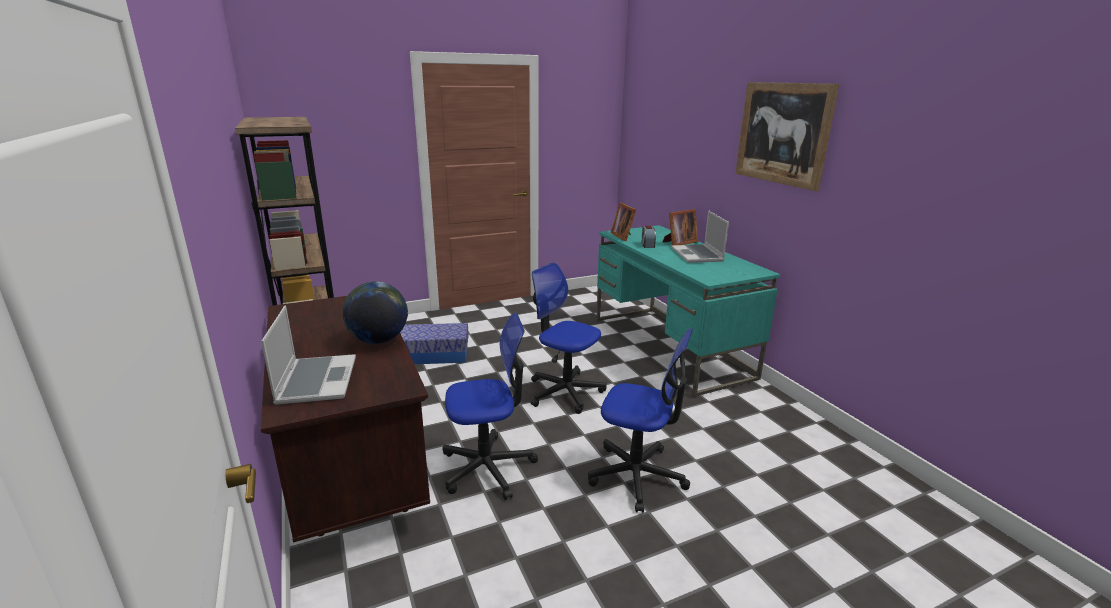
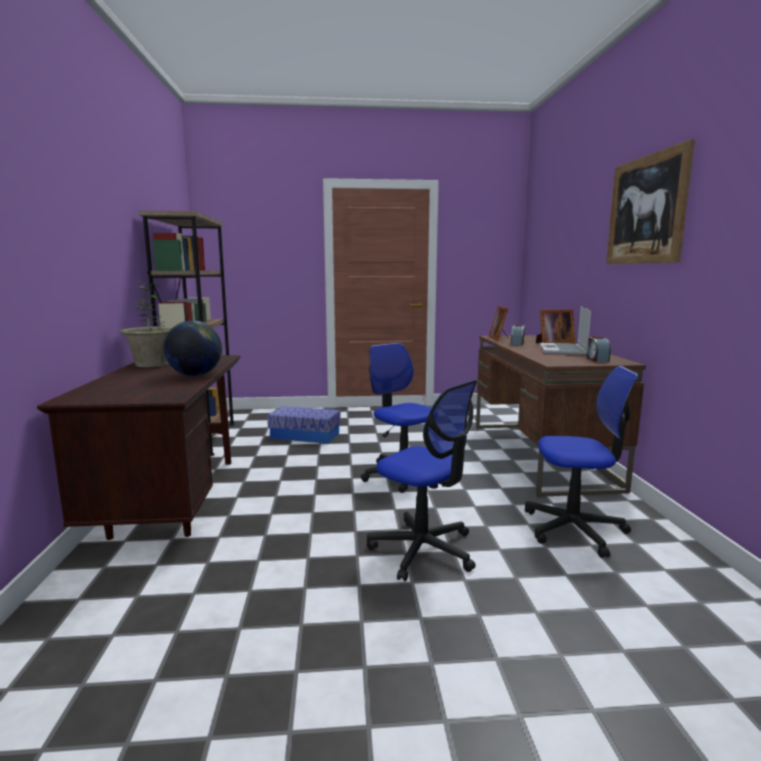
camera: 20 degrees right, 10 degrees down
(298, 324) = (152, 364): none -> potted plant
(316, 380) = (116, 388): laptop -> none
(487, 467) = (283, 518): office chair -> office chair (574, 529)
(670, 347) = (540, 455): turquoise desk -> brown desk
(737, 269) = (597, 359): none -> alarm clock

